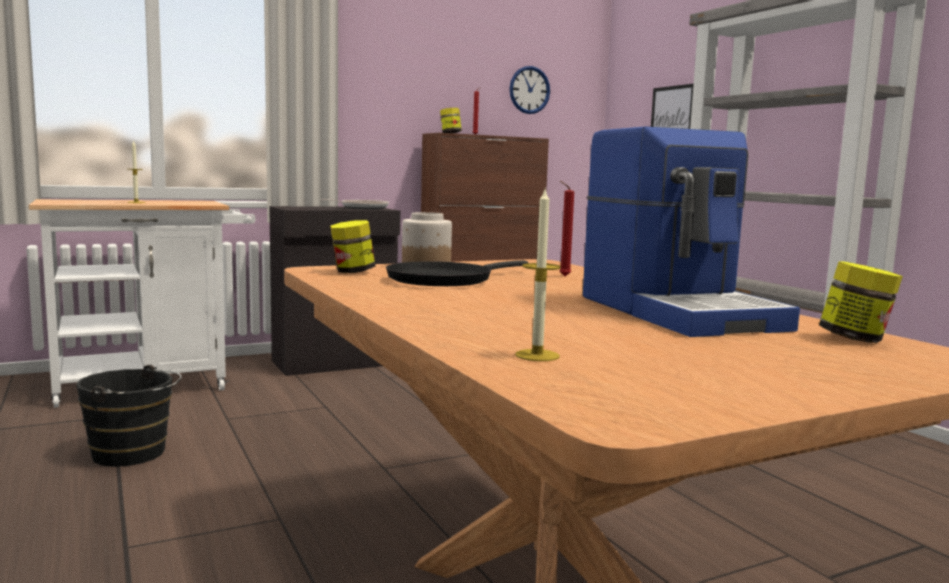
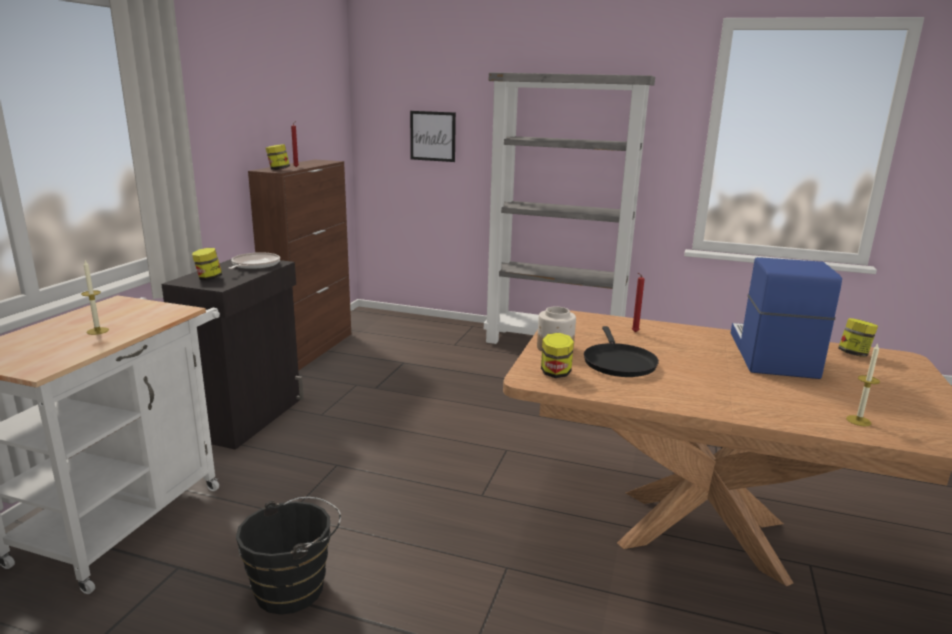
camera: 45 degrees left, 10 degrees up
(305, 207) = (209, 278): none -> jar
(529, 90) = (309, 112): wall clock -> none
(680, 312) = (770, 355): coffee machine -> coffee machine turned 105 degrees counterclockwise

